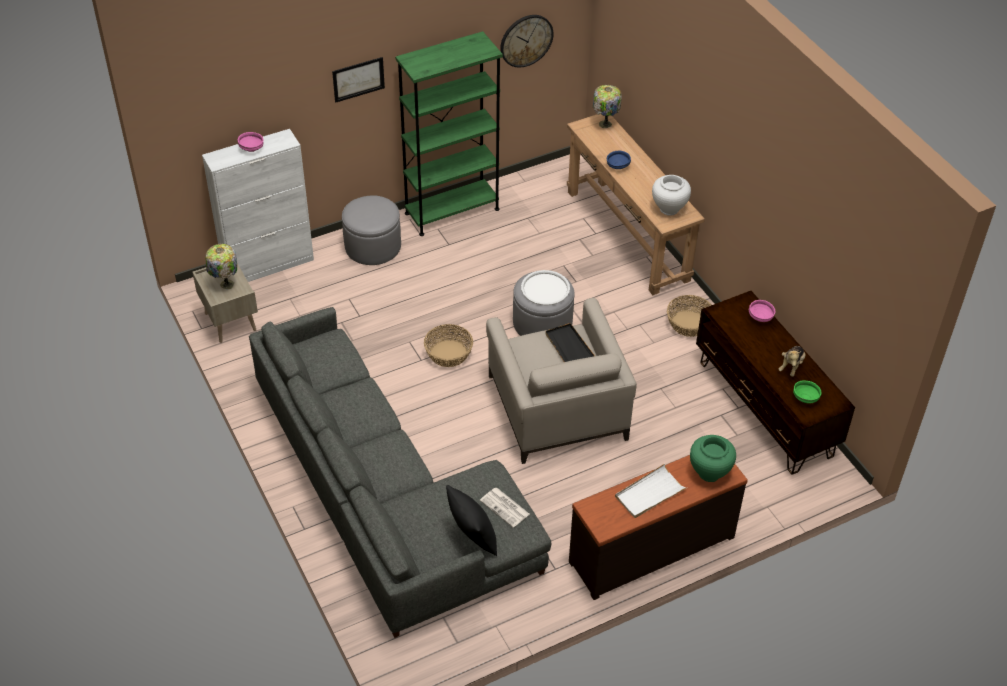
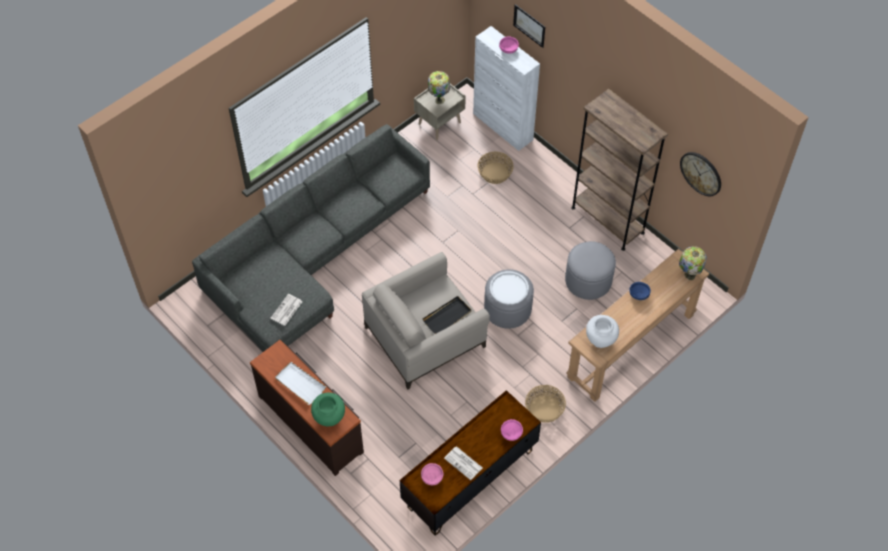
camera: 75 degrees right, 10 degrees up
(358, 79) = (587, 79): picture -> picture (529, 25)
(373, 246) = (547, 181): grey ottoman -> grey ottoman (588, 280)
(448, 353) = (455, 257): basket -> basket (495, 173)
(452, 211) = (607, 220): green bookcase -> brown bookcase
(472, 538) = (256, 298): black pillow -> none
(791, 366) = (464, 463): plush toy -> newspaper
(805, 398) = (432, 478): green bowl -> pink bowl

